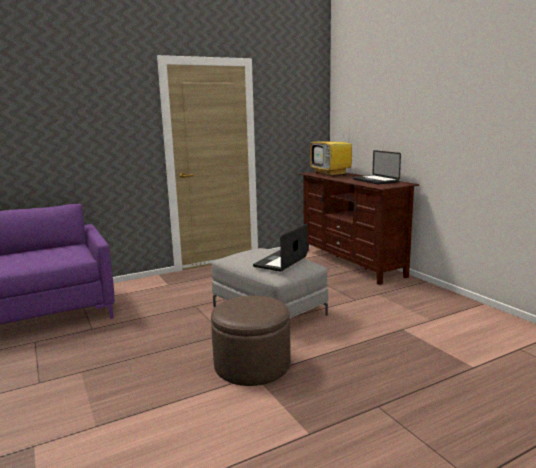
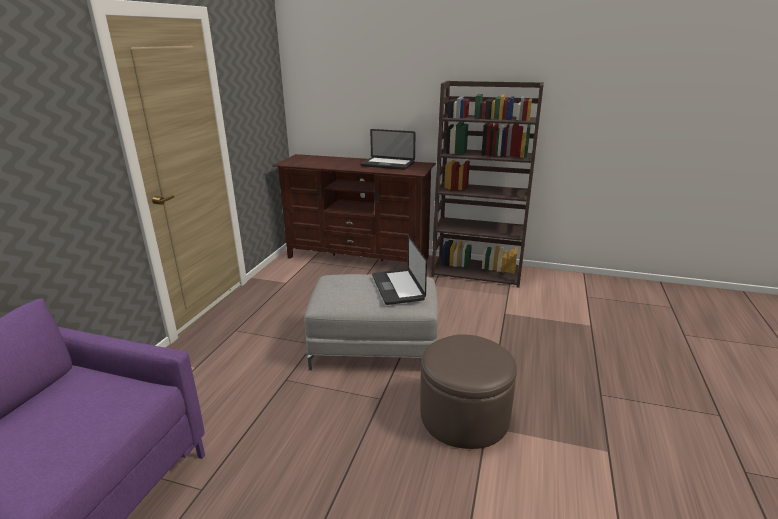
camera: 45 degrees left, 10 degrees up
(331, 174) = (315, 160): television -> none
(436, 298) = (478, 271): none -> brown bookcase

